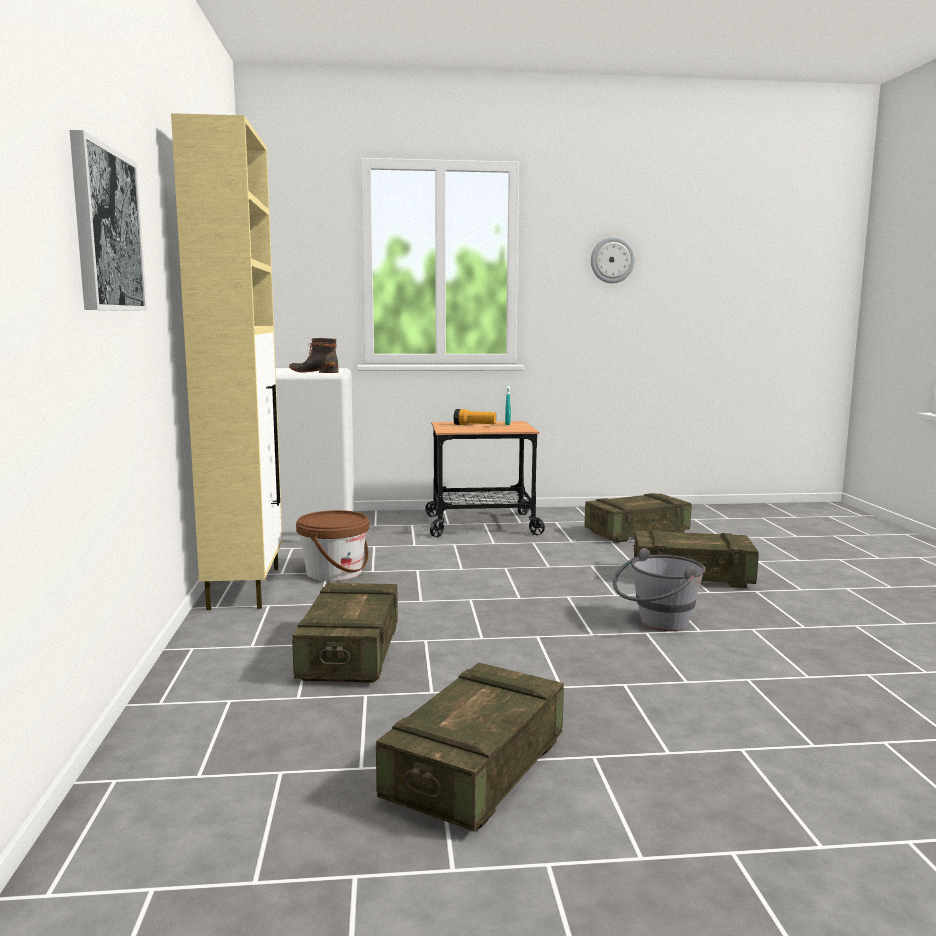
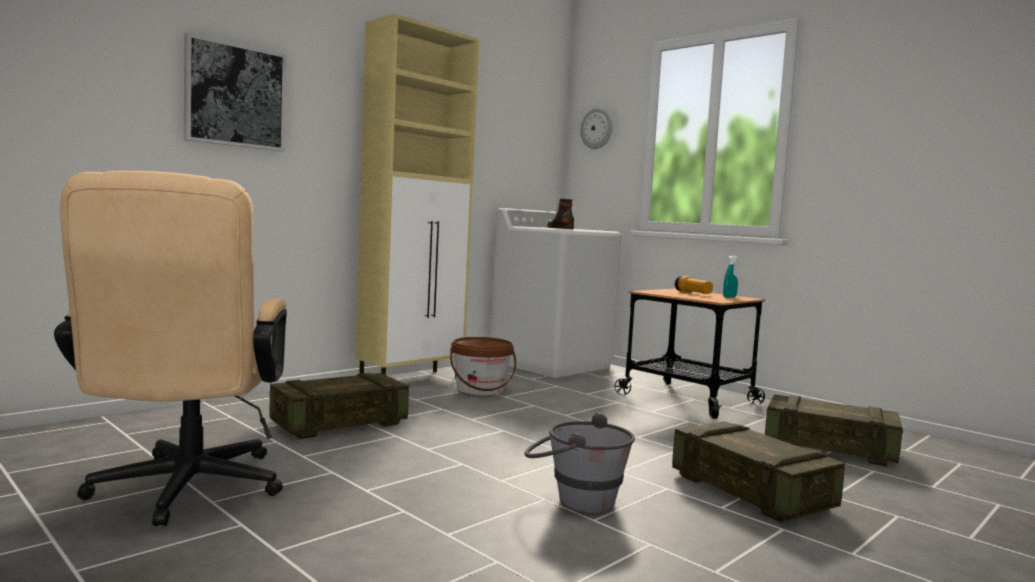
camera: 50 degrees right, 5 degrees down
(475, 771) = (183, 493): crate -> beige office chair
(612, 260) = (906, 116): wall clock -> wall clock (597, 128)

